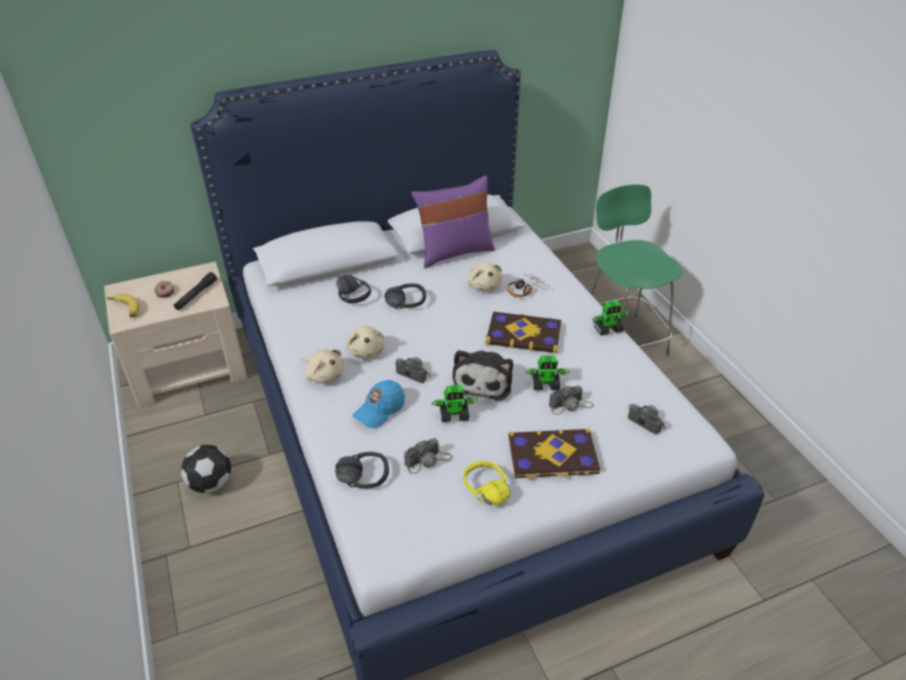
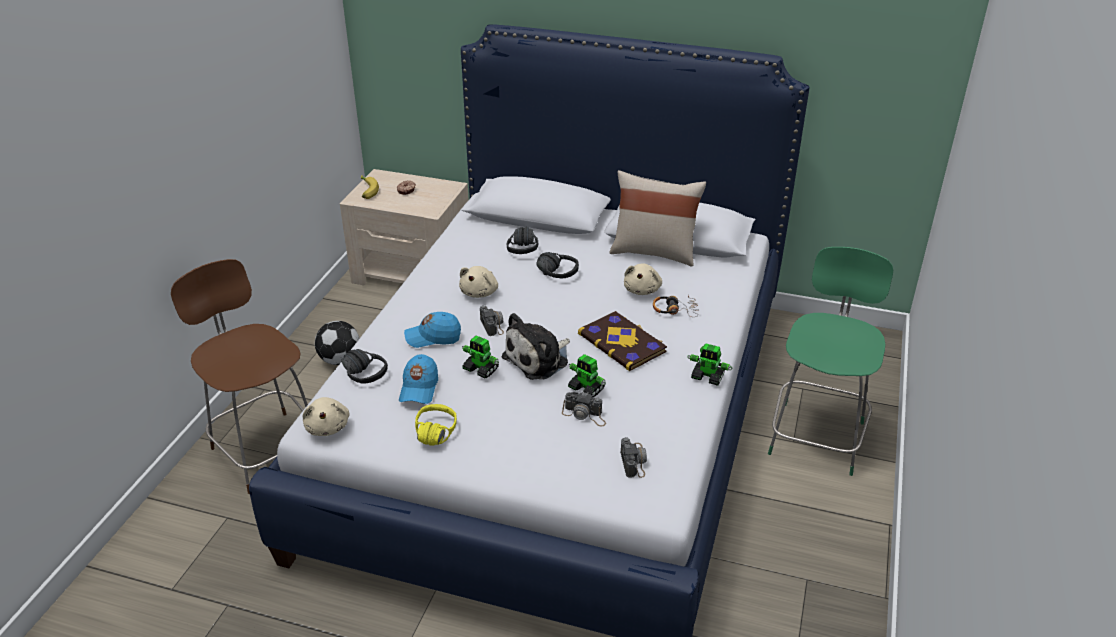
camera: 40 degrees right, 5 degrees down
(196, 295) = (424, 202): black flashlight -> none
(234, 608) = (266, 449): none -> brown chair
(324, 375) = (428, 294): beige plush toy -> beige plush toy (328, 427)
(428, 460) = (419, 388): camera -> blue cap
(454, 252) = (654, 252): purple pillow -> beige pillow
(553, 456) = (516, 440): book -> none

